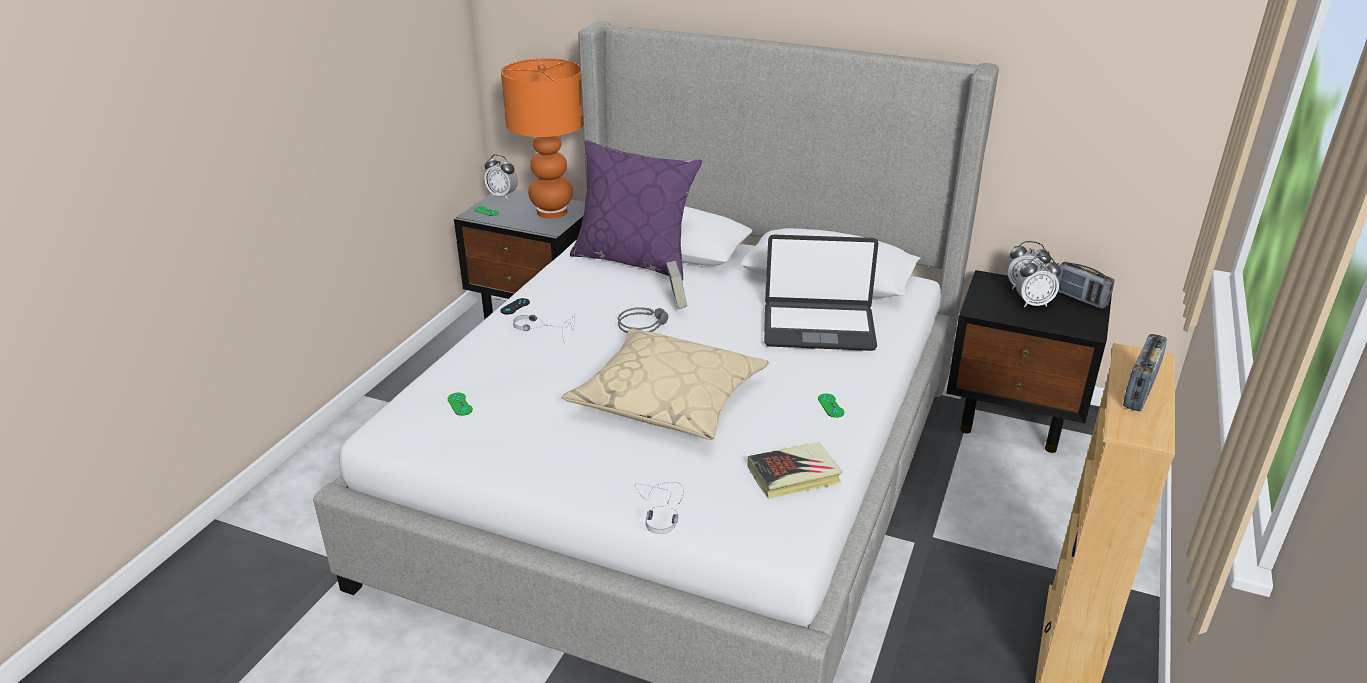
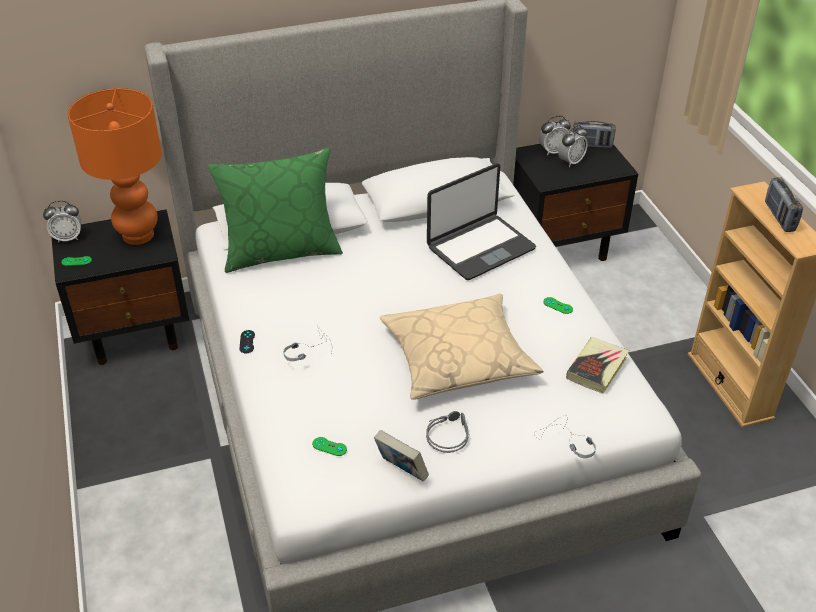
camera: 40 degrees left, 10 degrees up
(635, 259) = (281, 251): purple pillow -> green pillow
(642, 324) = (364, 306): grey headphones -> grey headphones (447, 434)
(676, 302) = (362, 275): book -> book (401, 470)

